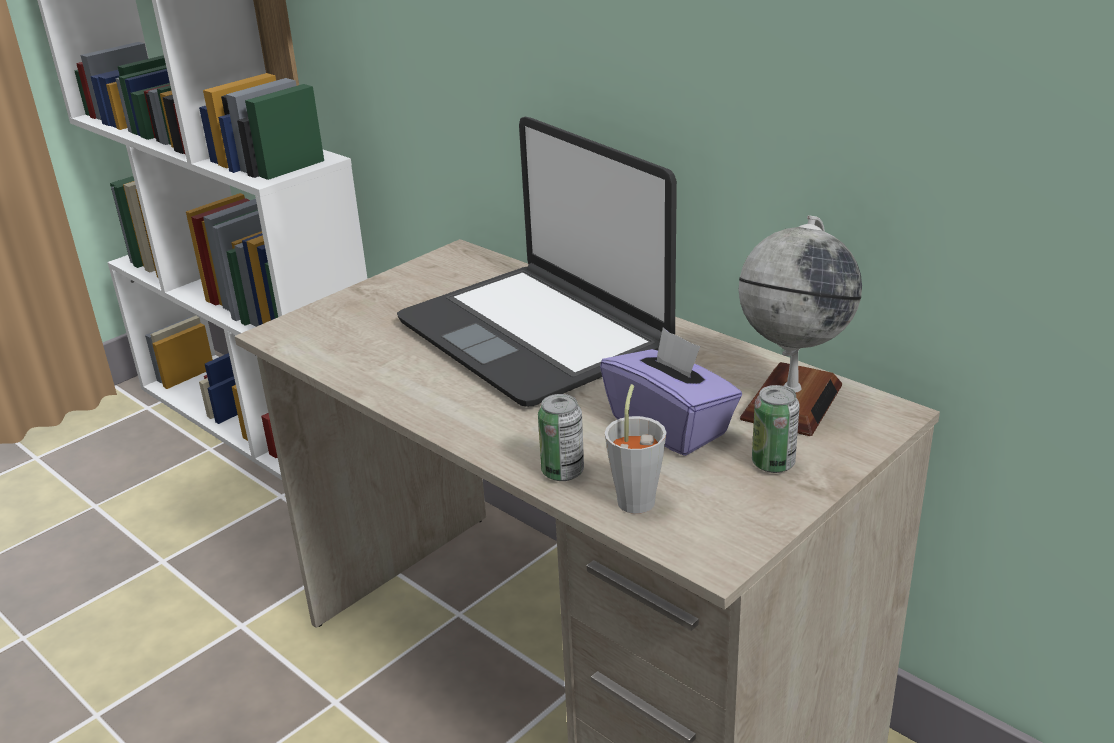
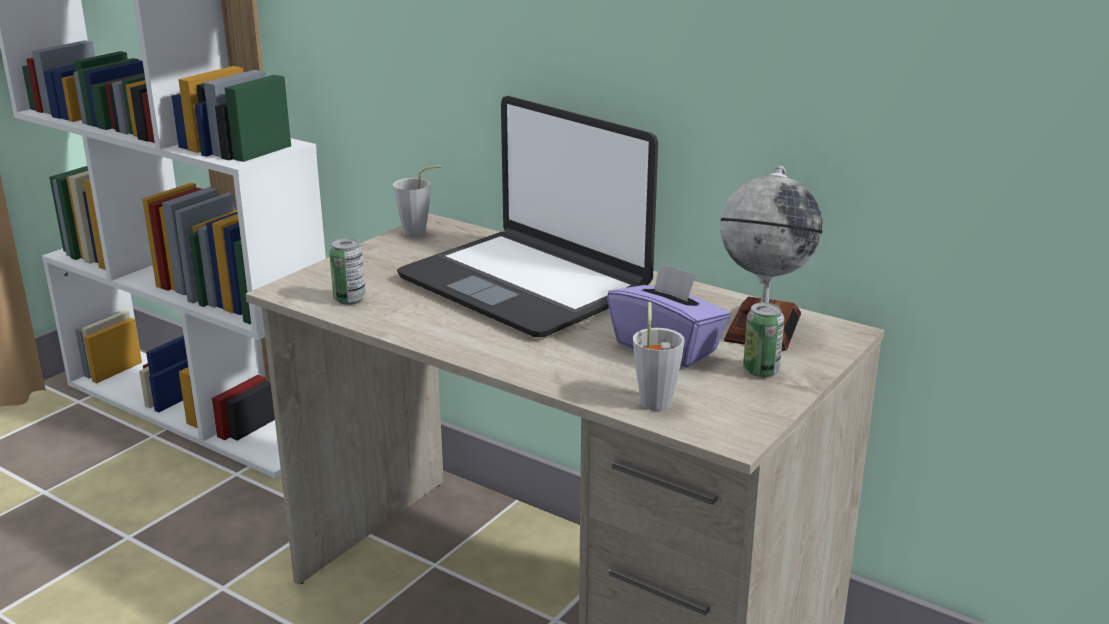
camera: 10 degrees left, 5 degrees down
(442, 264) = (420, 232): none -> grey cup
(562, 472) = (586, 384): can -> can (349, 299)

